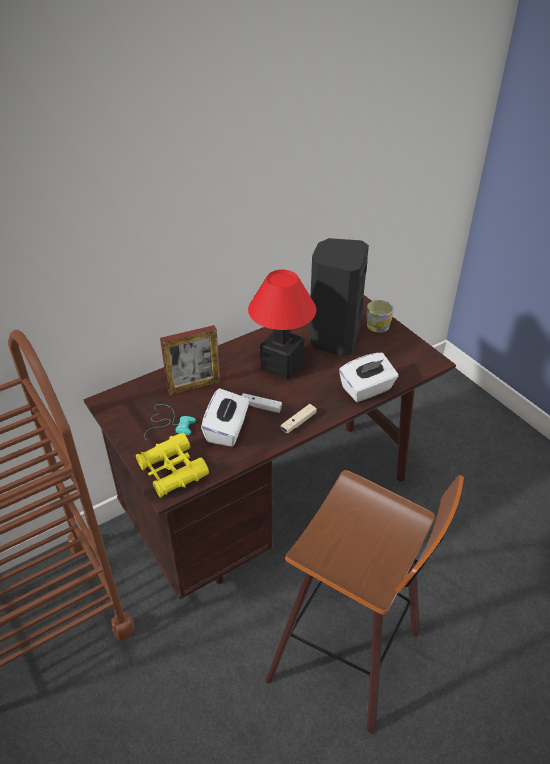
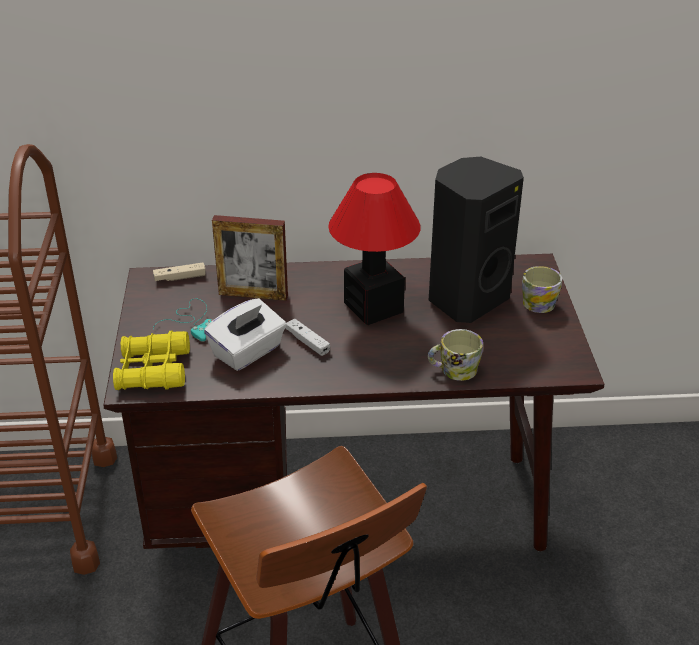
camera: 30 degrees right, 5 degrees down
(298, 422) = (335, 375): beige game controller -> beige game controller (180, 278)
(367, 389) = (453, 370): white tissue box -> mug

